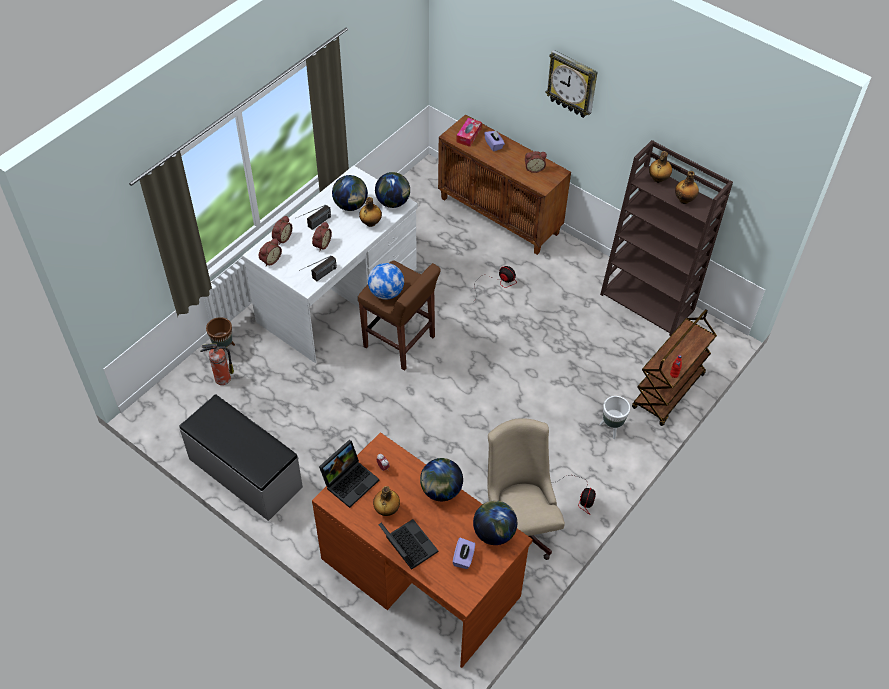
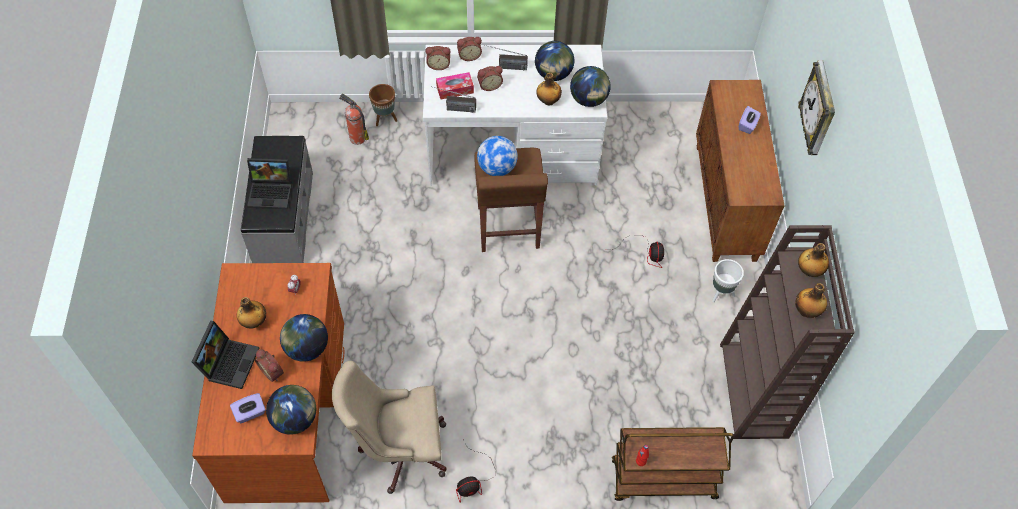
camera: 50 degrees right, 5 degrees up
(350, 480) = (262, 276): laptop -> laptop (272, 192)
(468, 135) = (737, 100): tissue box -> tissue box (455, 89)
(517, 525) = (399, 449): beige office chair -> beige office chair turned 135 degrees counterclockwise
(534, 168) = (754, 174): alarm clock -> alarm clock (273, 371)
(611, 428) = (573, 458): white planter -> white planter (721, 293)

